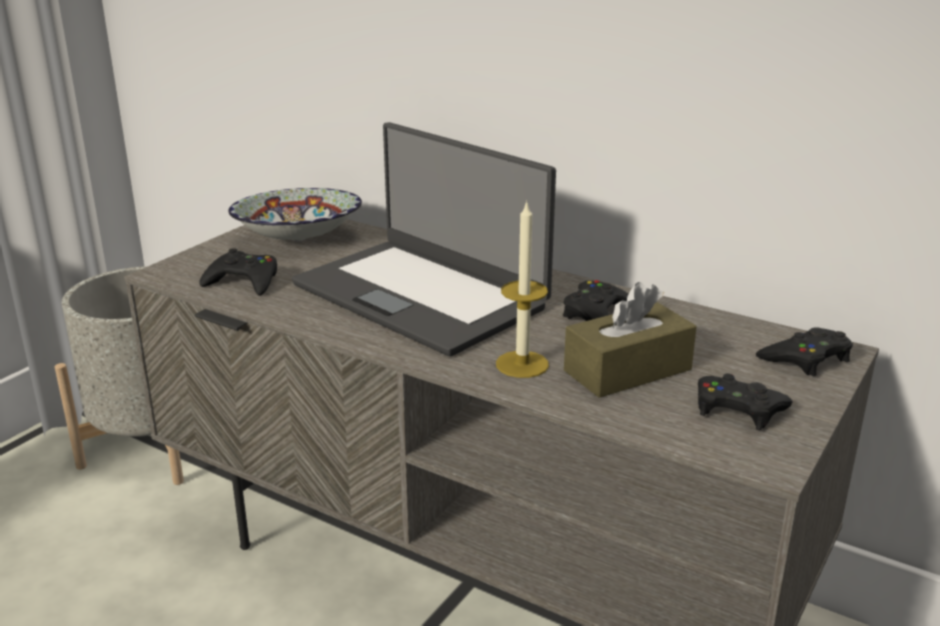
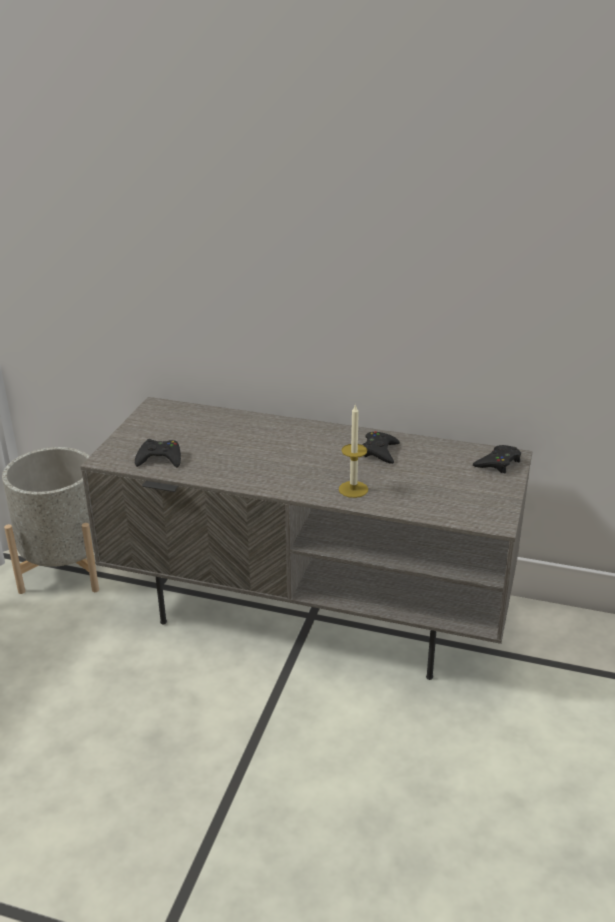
camera: 15 degrees left, 5 degrees up
(298, 240) = (173, 423): bowl -> none
(421, 295) = (273, 453): laptop -> none
(627, 370) = (410, 484): brown tissue box -> none
(738, 409) = (473, 498): black game controller -> none

